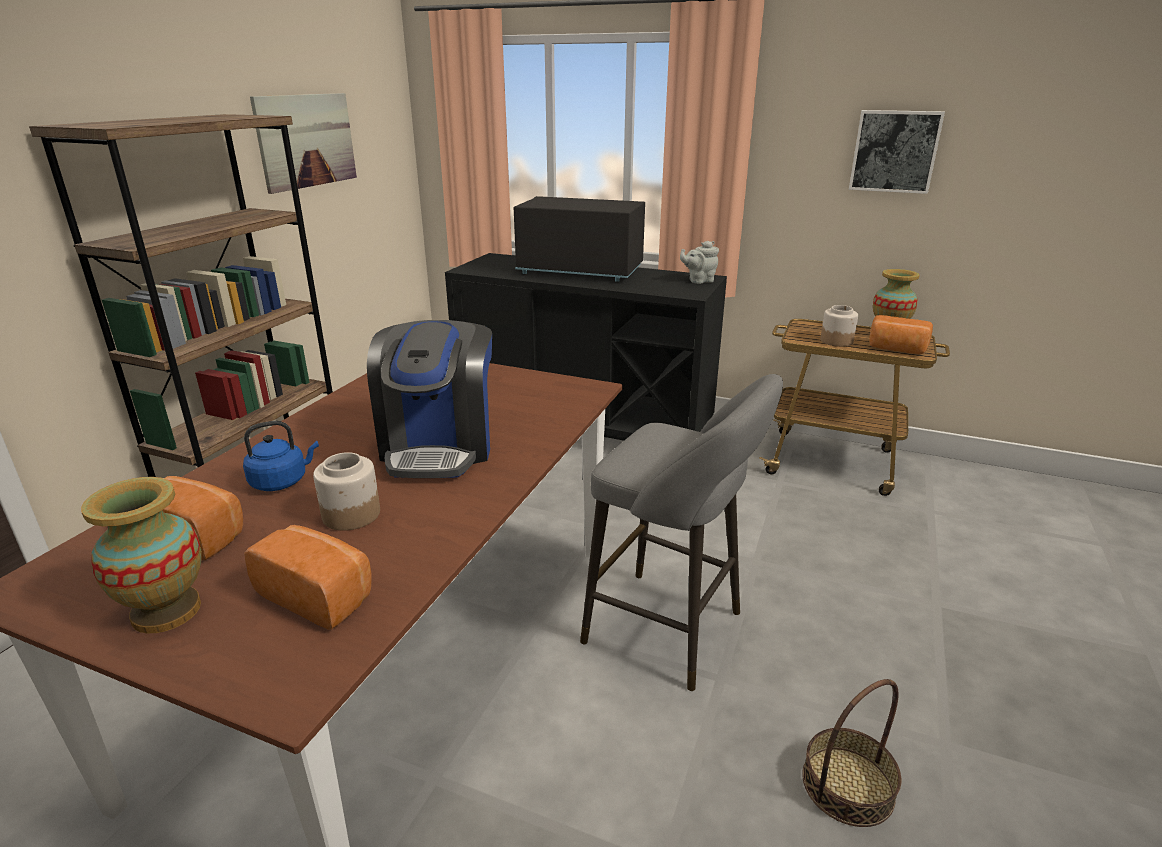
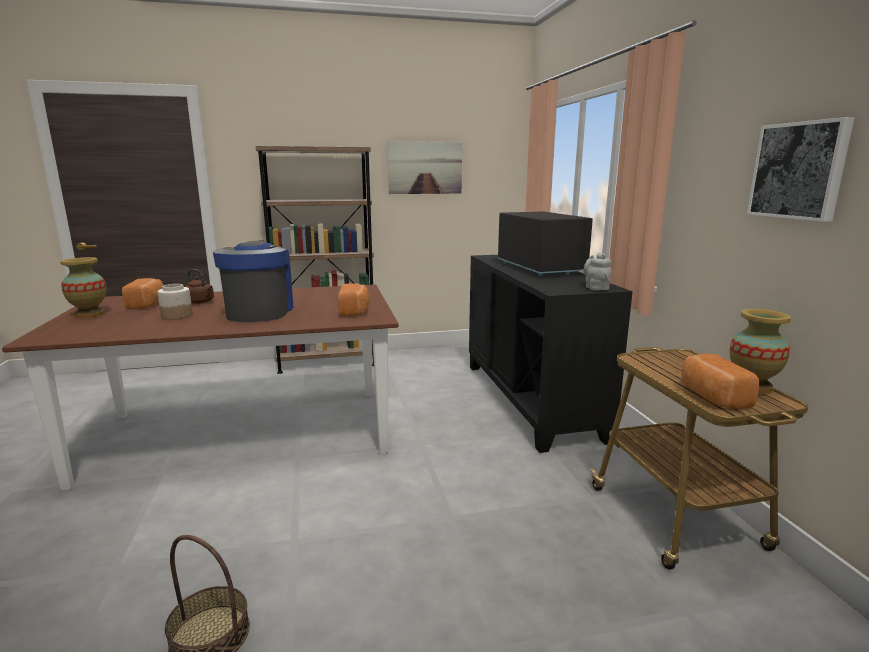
camera: 55 degrees right, 10 degrees down
(282, 481) = (201, 302): blue kettle -> brown kettle
(319, 594) = (106, 326): bread -> bread (355, 311)
(439, 447) = (259, 312): coffee machine -> coffee machine turned 120 degrees clockwise
(671, 631) = (329, 505): grey stool -> none
(699, 281) = (595, 288): grey teapot -> grey teapot turned 45 degrees clockwise
(836, 341) = (669, 371): jar -> none

